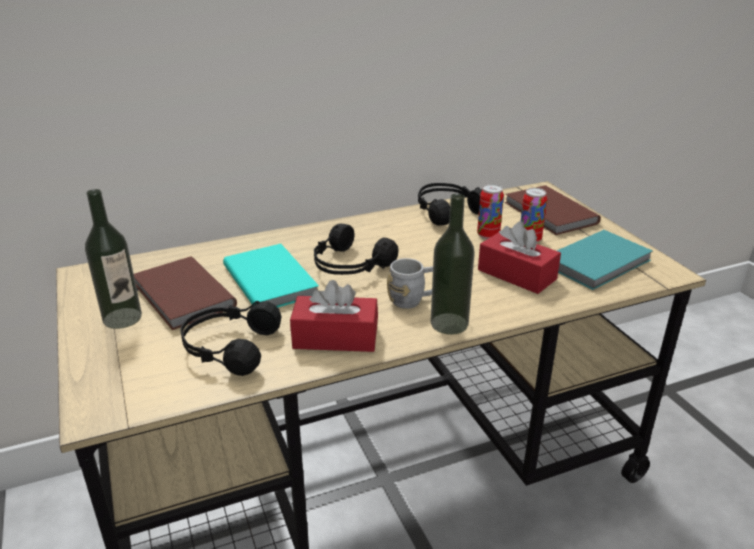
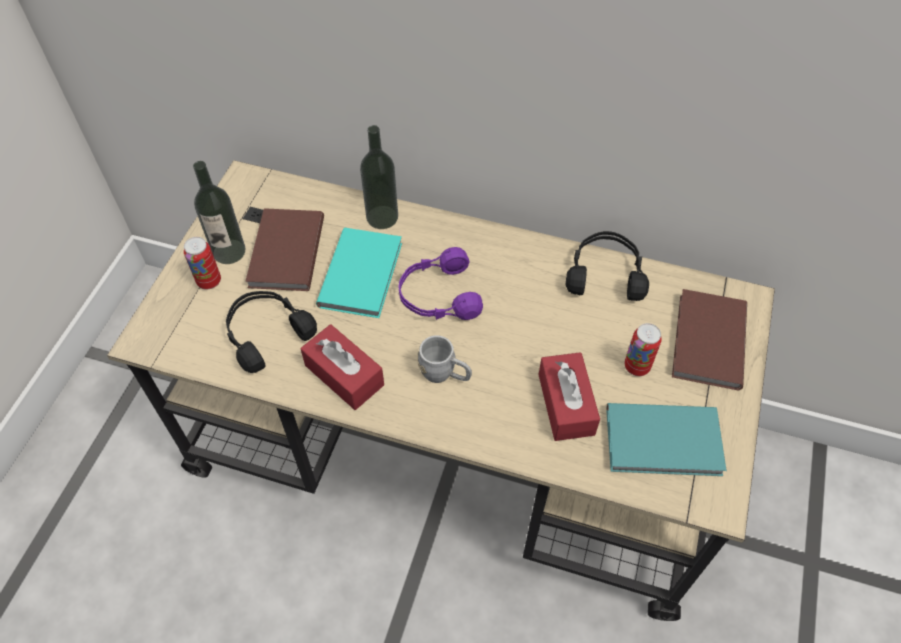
camera: 40 degrees right, 25 degrees up
(349, 266) = (438, 296): black headphones -> purple headphones
(449, 323) = (441, 421): bottle -> bottle (382, 217)
(488, 235) = (603, 334): can -> can (209, 281)

